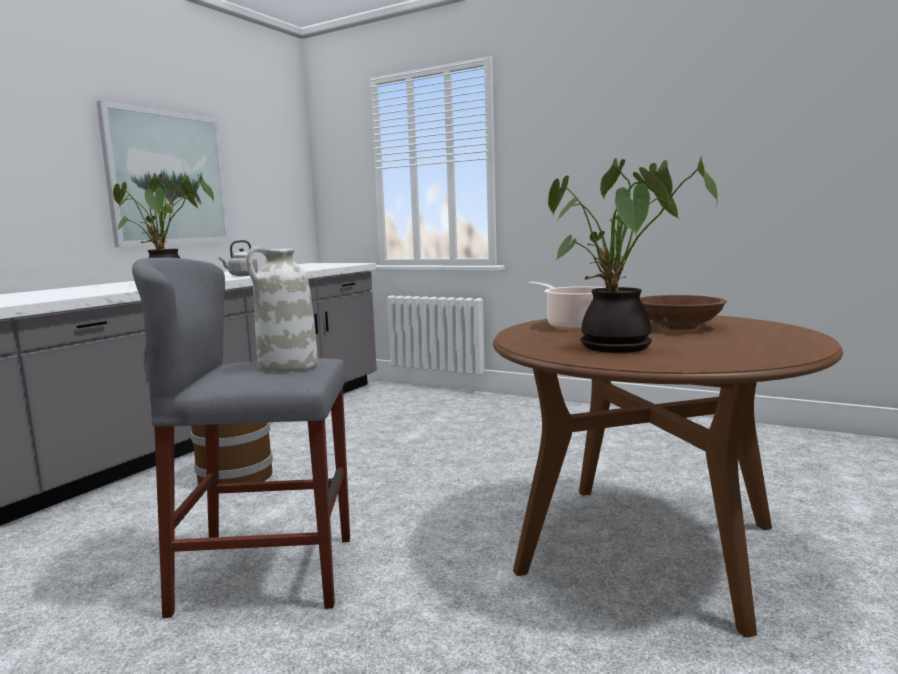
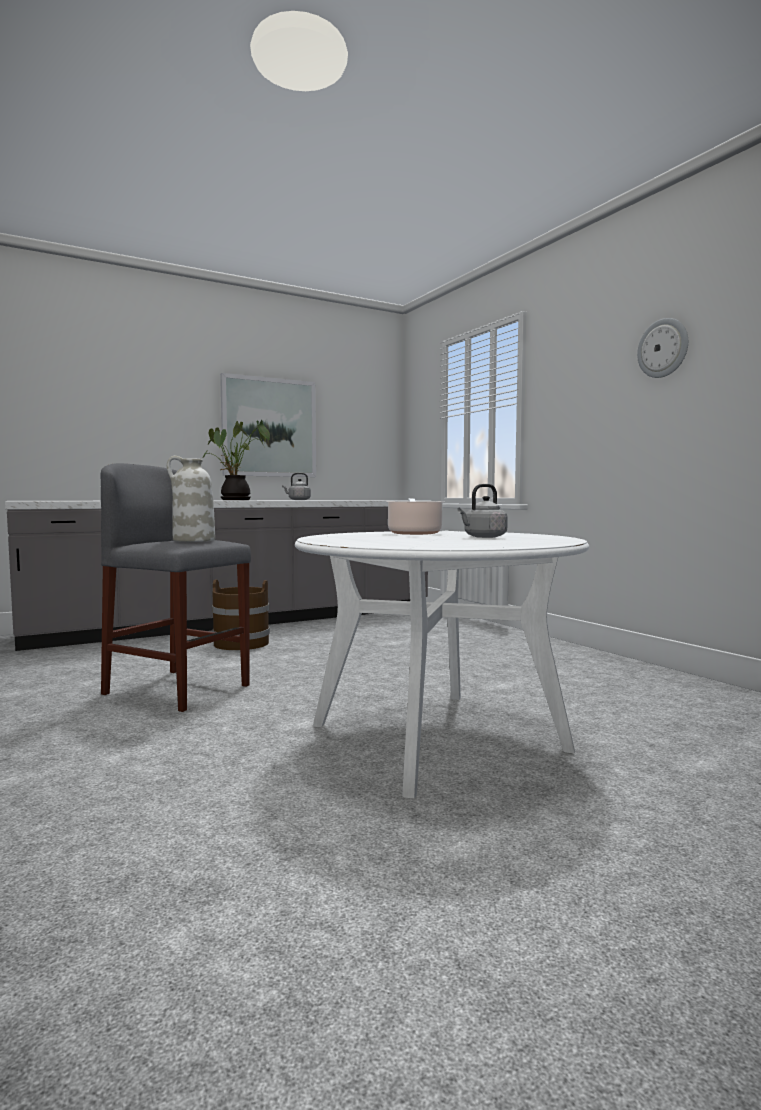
camera: 30 degrees right, 5 degrees down
(618, 348) = (371, 539): potted plant -> none
(648, 548) = (437, 737): brown dining table -> white dining table
(668, 114) = (663, 348): none -> wall clock
(679, 327) = (483, 537): brown bowl -> grey kettle

